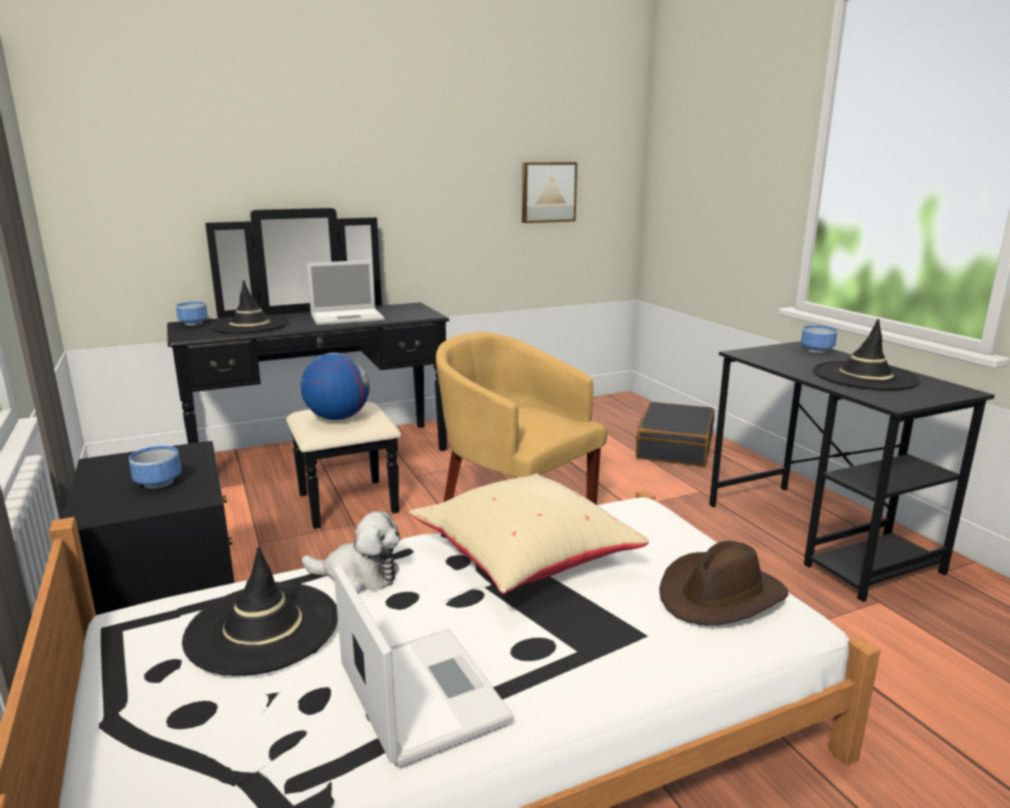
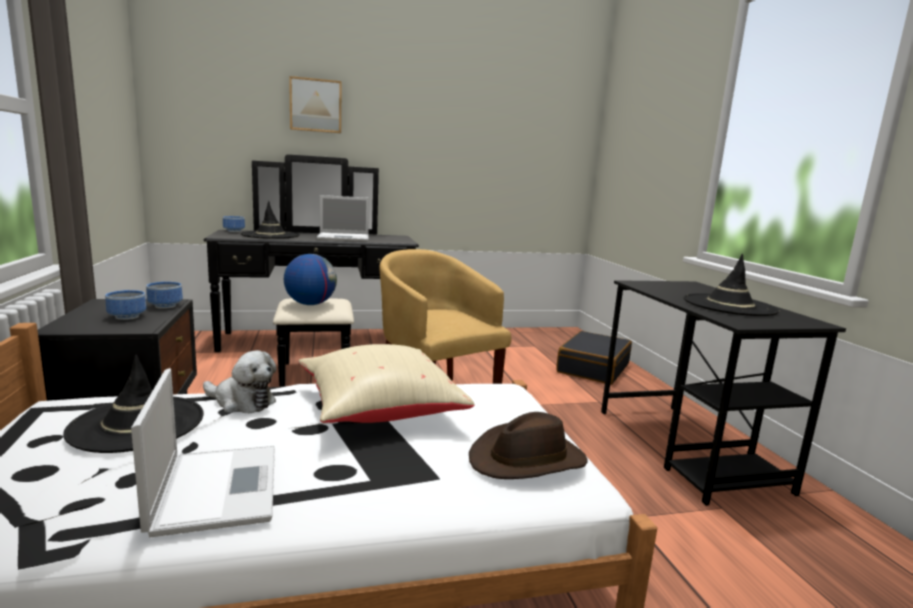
camera: 10 degrees right, 5 degrees down
(547, 192) = (516, 162): picture -> picture (315, 105)
(817, 351) = (701, 287): bowl -> bowl (164, 306)

